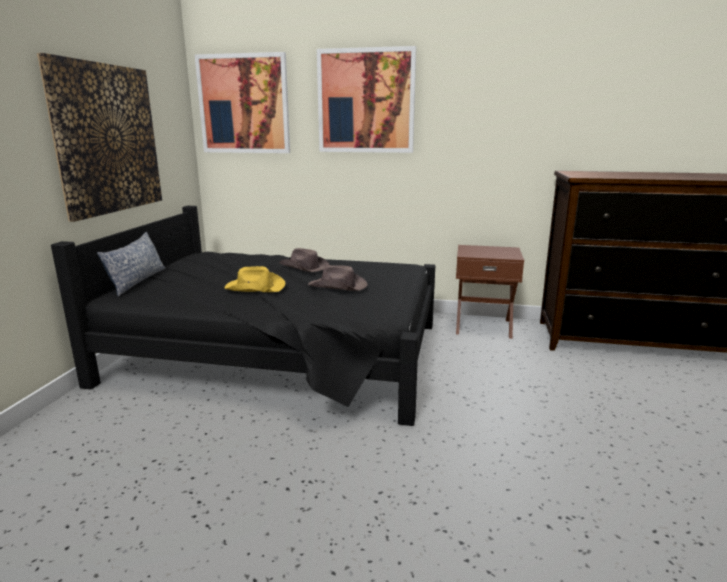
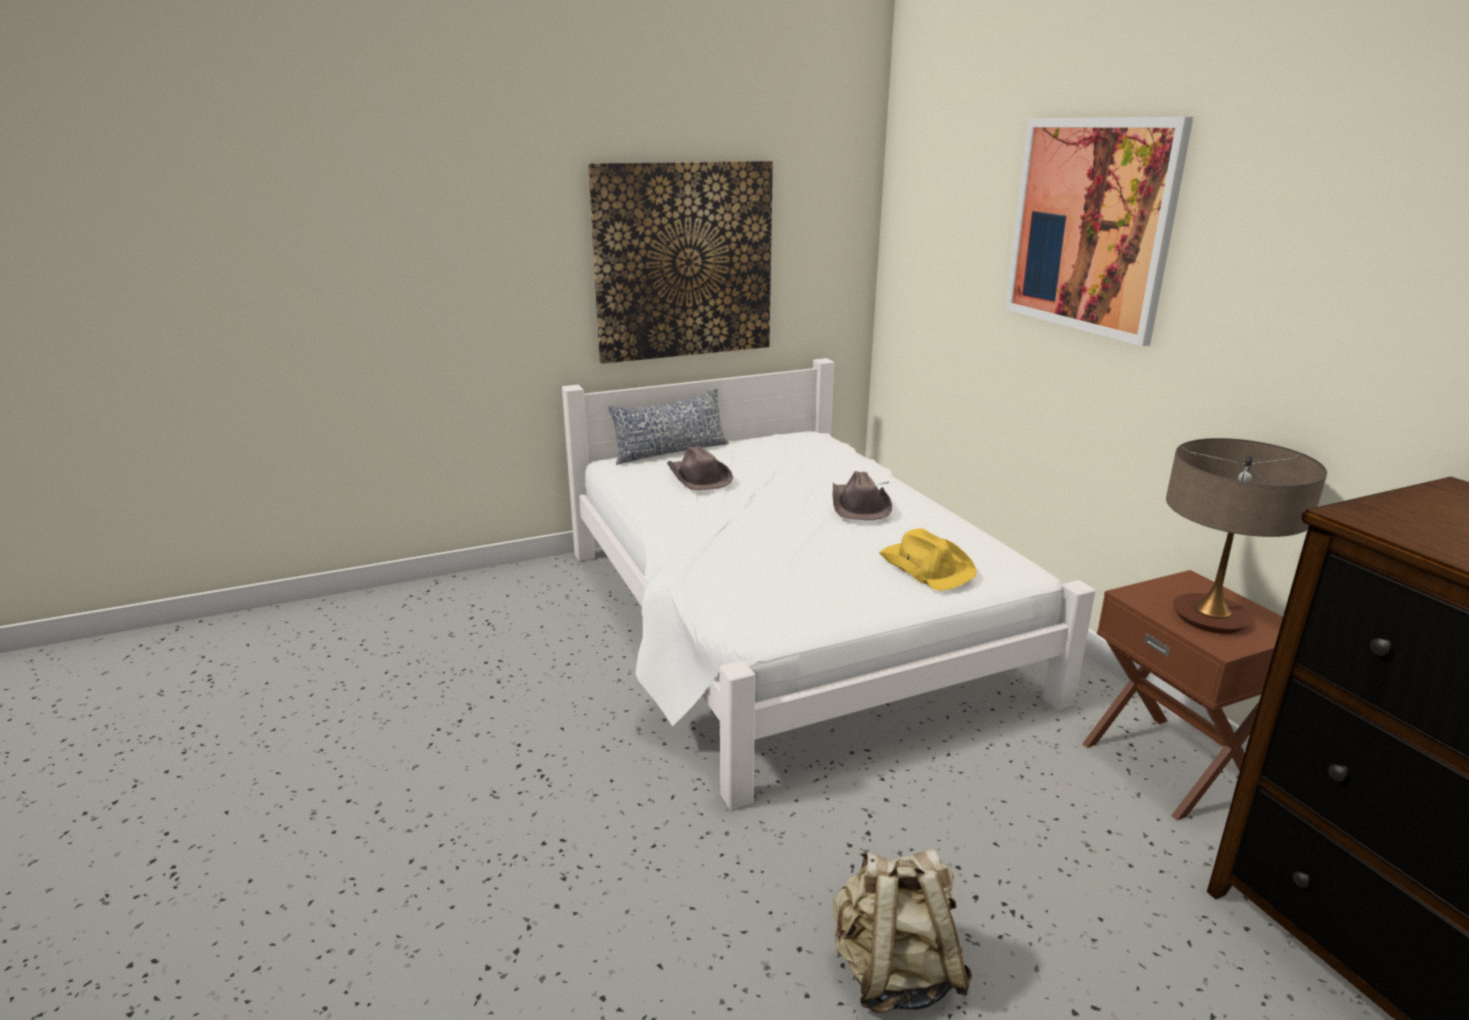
camera: 55 degrees right, 5 degrees up
(244, 104) = (933, 208): picture -> none
(254, 287) = (734, 510): yellow hat -> yellow hat (925, 567)
(281, 353) = (786, 621): black bed -> white bed
(338, 286) = (818, 554): brown hat -> brown hat (698, 478)
(494, 252) = (1210, 618): none -> table lamp
(551, 425) = (894, 972): none -> beige backpack

